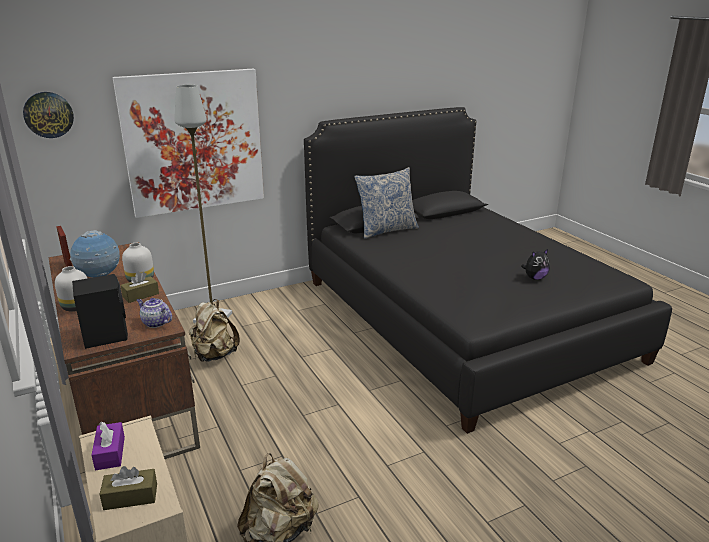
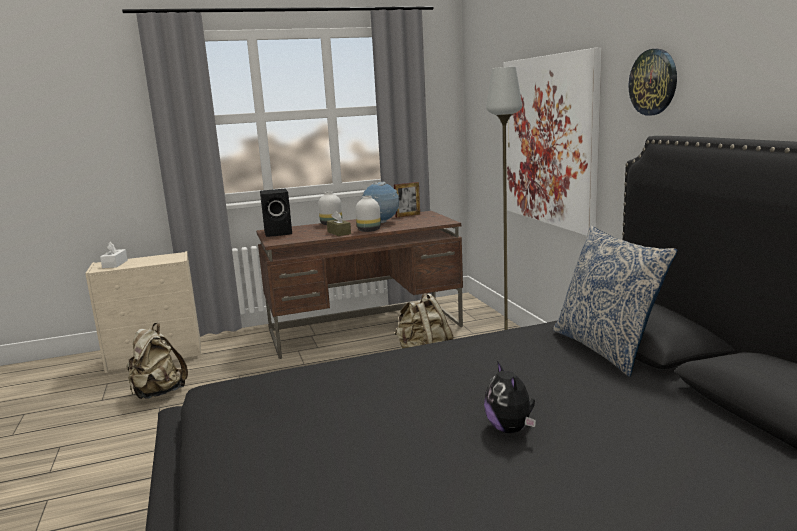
camera: 100 degrees right, 10 degrees down
(48, 114) = (482, 96): wall clock -> wall clock (653, 82)
(110, 453) = (160, 257): purple tissue box -> none
(130, 497) = (115, 264): brown tissue box -> white tissue box
(155, 323) = (286, 239): teapot -> none
(535, 278) = (339, 477): plush toy -> plush toy (510, 429)

